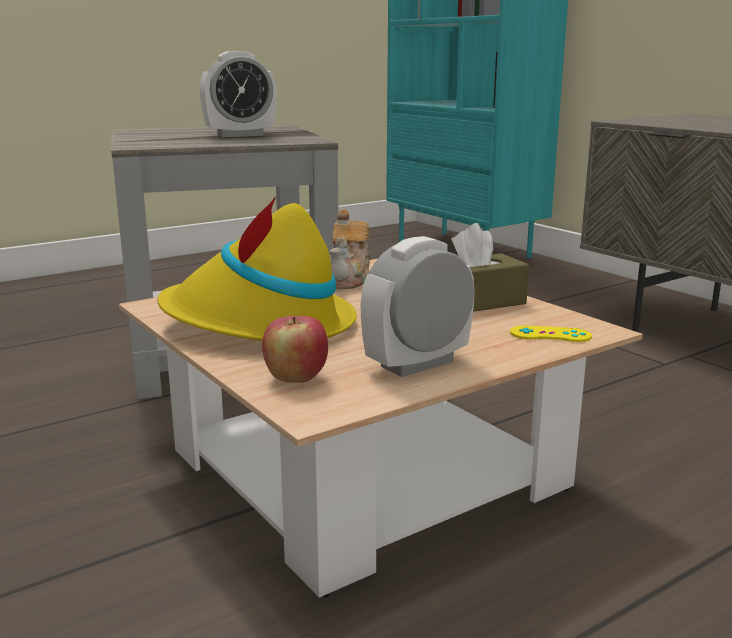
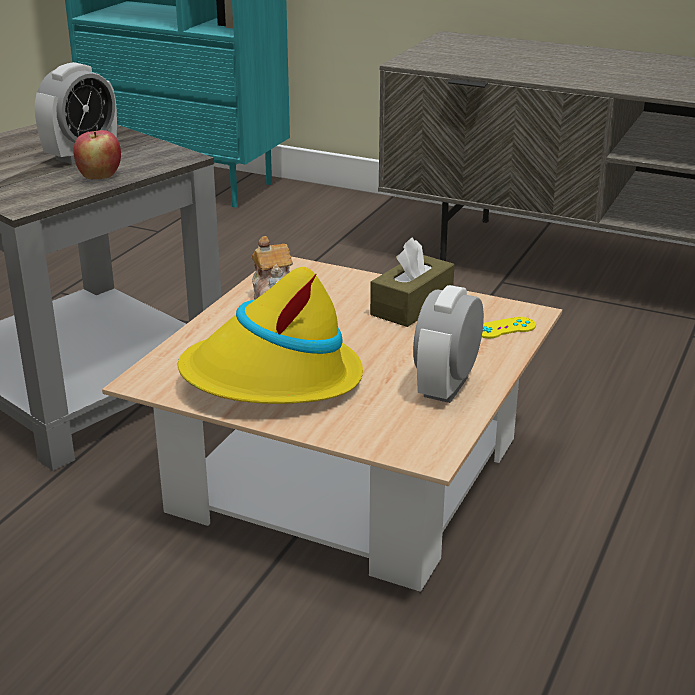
camera: 30 degrees left, 10 degrees up
(296, 378) = (378, 428): apple -> apple (99, 176)

